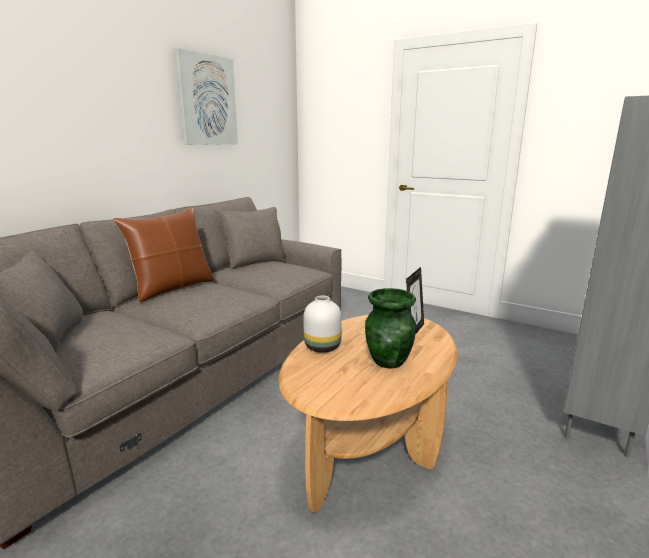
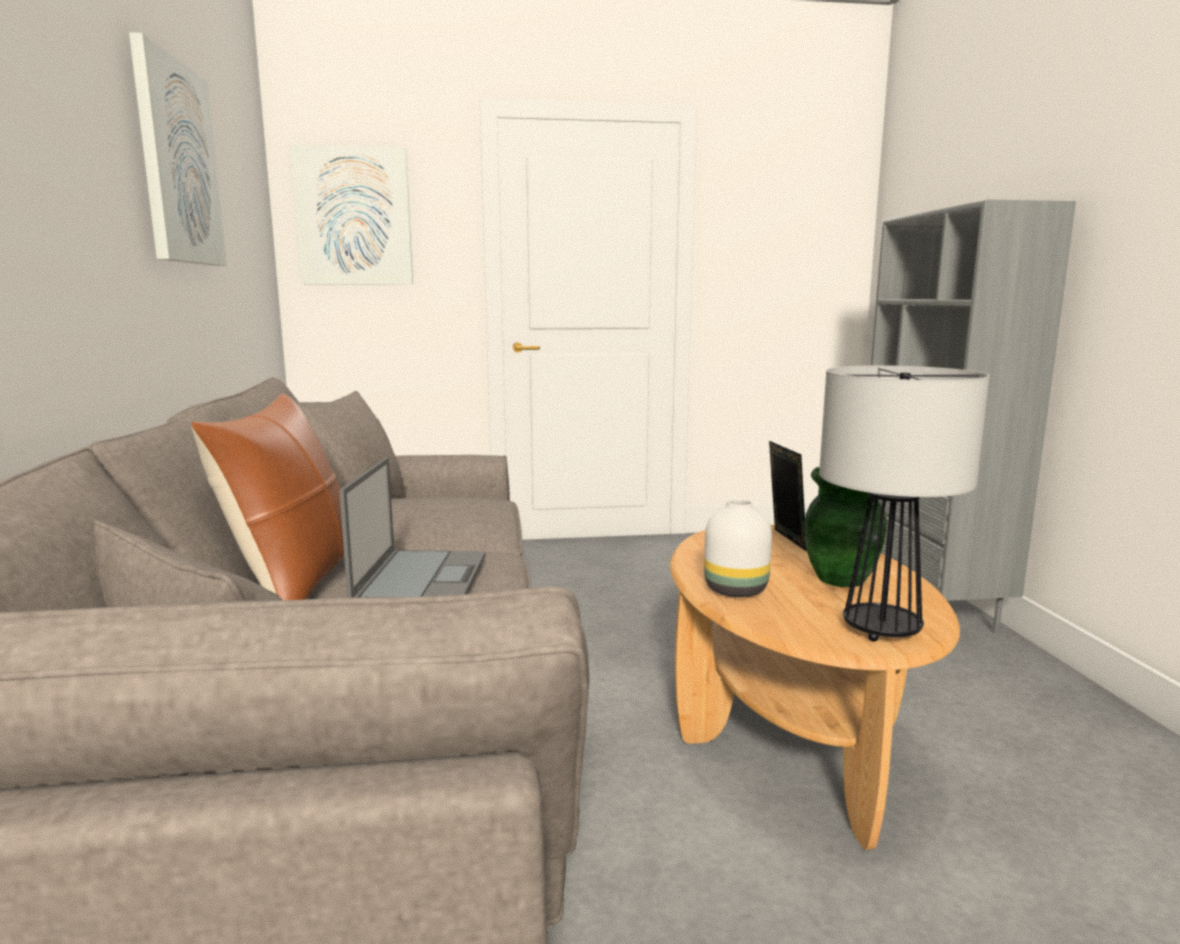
camera: 40 degrees left, 5 degrees down
(202, 298) = (421, 577): none -> laptop
(329, 113) = (354, 217): none -> picture
(339, 392) = (880, 629): none -> table lamp

